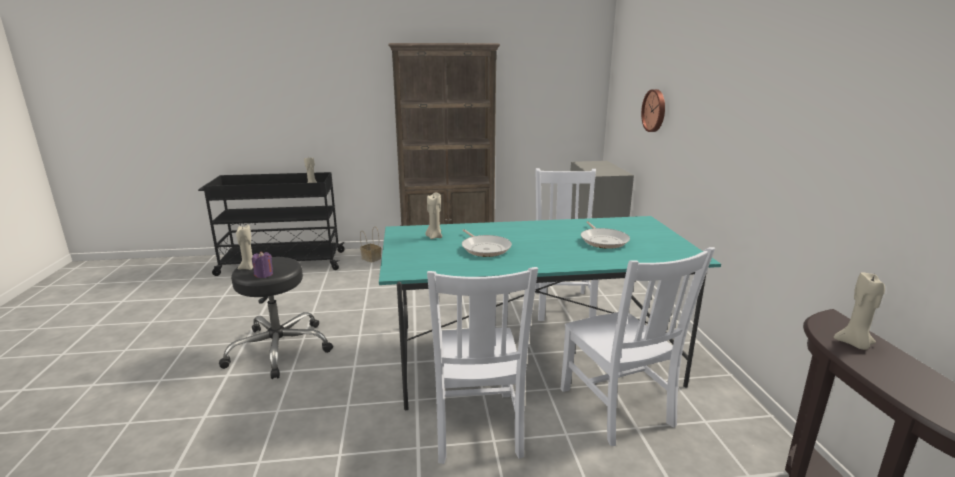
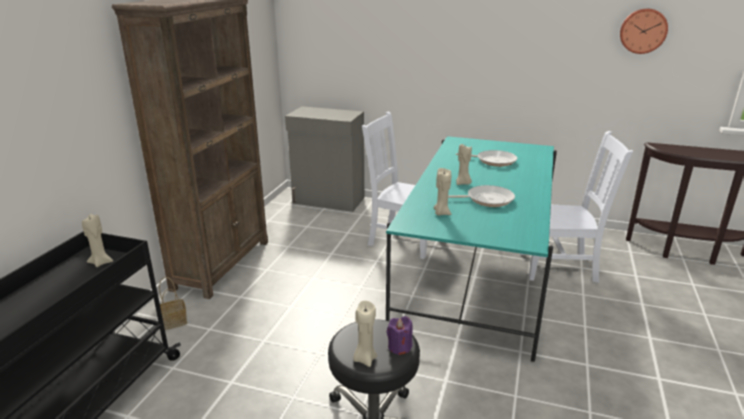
camera: 65 degrees left, 5 degrees up
(477, 428) = (569, 330): white chair -> none
(655, 110) = (386, 49): wall clock -> wall clock (643, 31)
(854, 344) = (687, 151): beige candle -> beige candle (463, 183)

